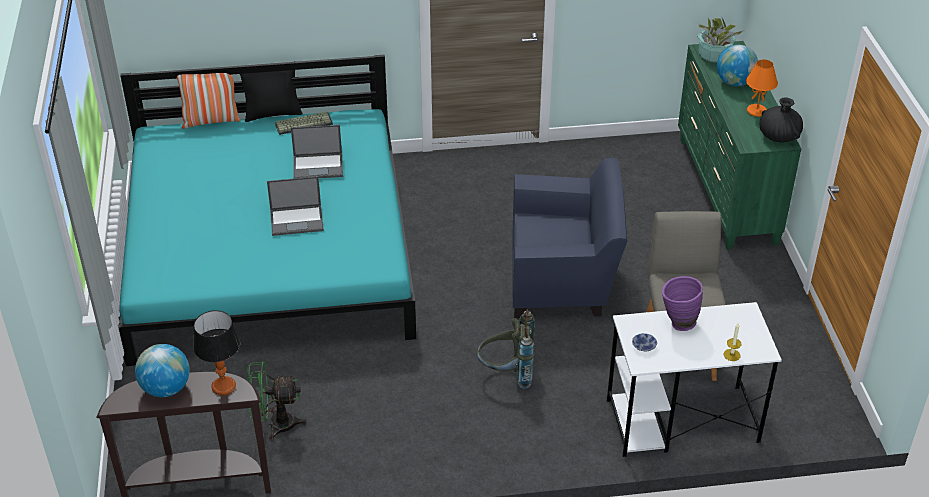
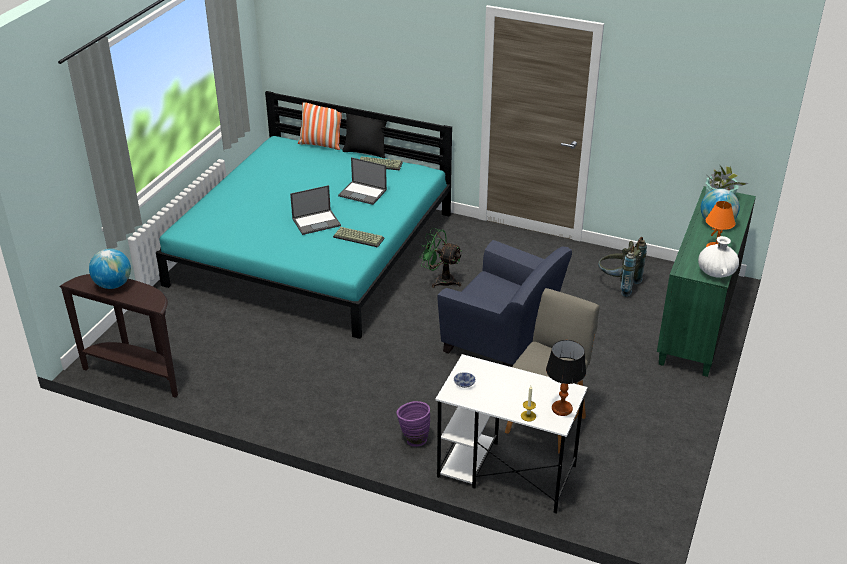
camera: 30 degrees right, 5 degrees down
(223, 386) = (147, 296): table lamp -> table lamp (561, 408)
(275, 424) = (217, 356): green fan -> green fan (440, 280)
(297, 220) = (317, 222): laptop -> laptop turned 45 degrees counterclockwise
(363, 222) = (359, 237): none -> keyboard
(507, 373) = (403, 386): grey backpack -> grey backpack (618, 284)
(677, 323) = (506, 377): purple vase -> purple vase (413, 439)
(778, 136) = (716, 272): black vase -> white vase

